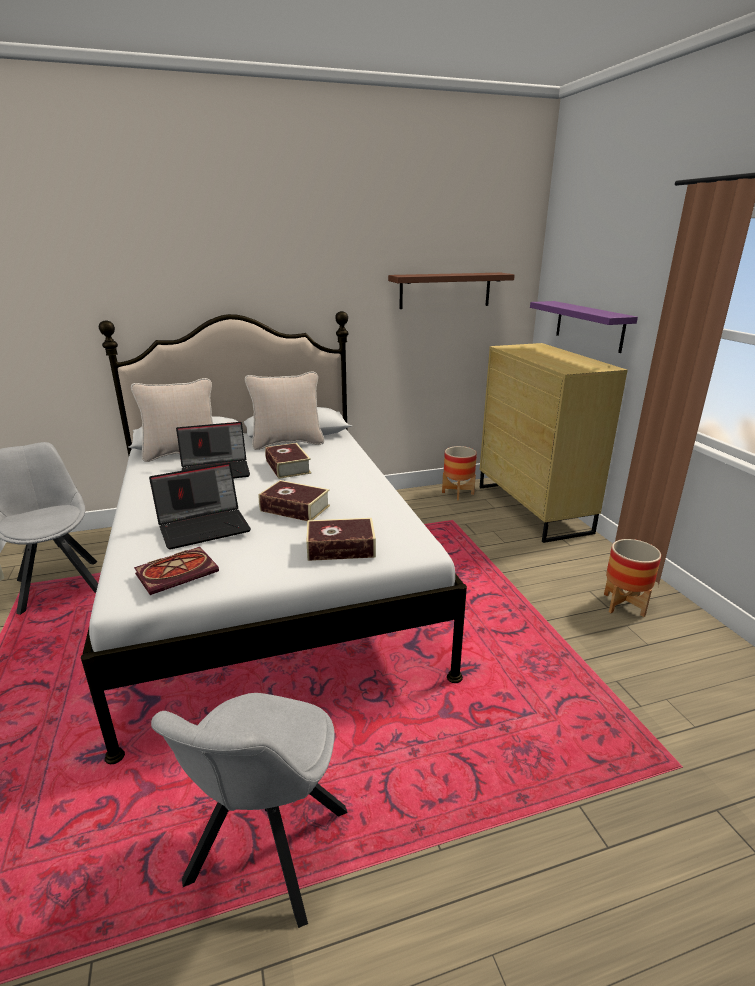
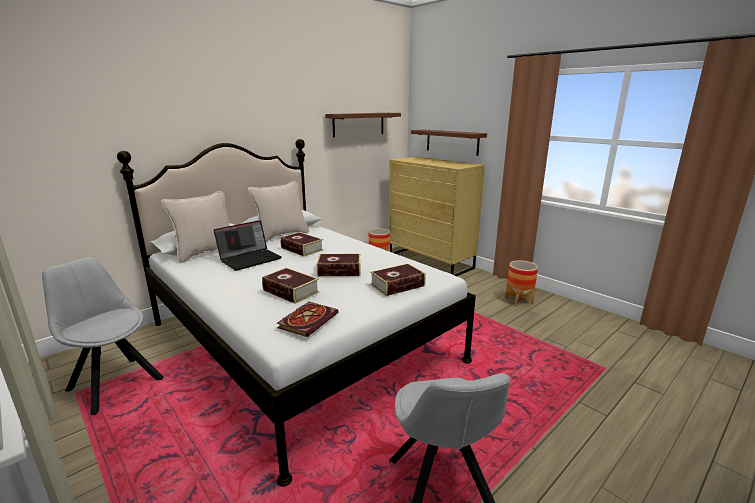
camera: 25 degrees left, 5 degrees down
(205, 526) = (291, 291): laptop -> book
(589, 325) = (452, 142): purple shelf -> brown shelf

